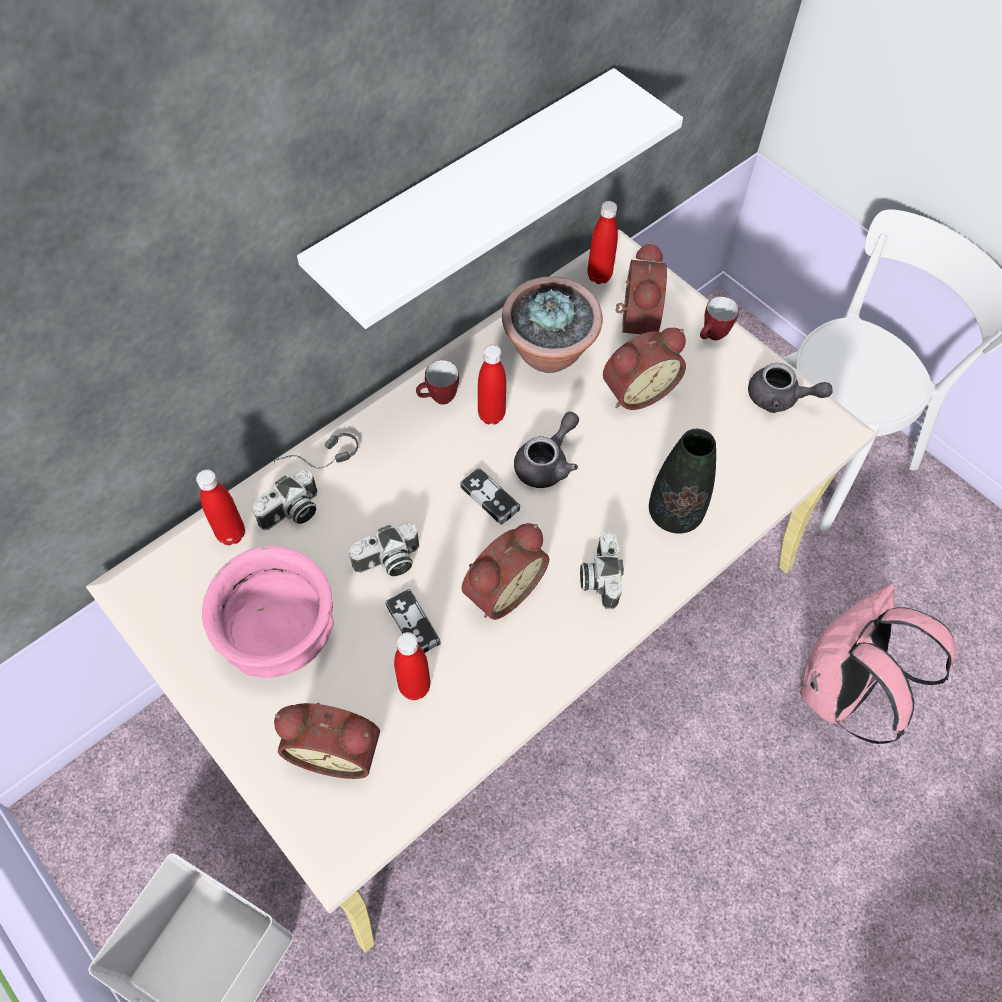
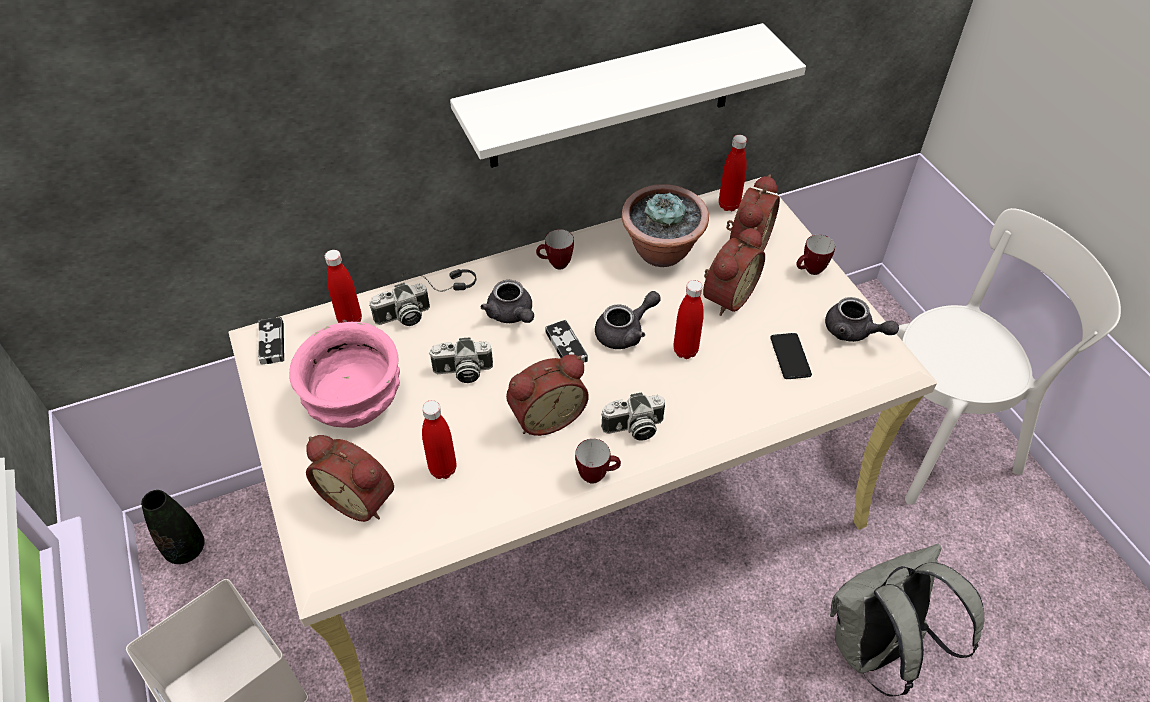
camera: 20 degrees right, 10 degrees down
(413, 624) = (462, 422): game controller -> game controller (272, 343)
(415, 476) = (512, 315): none -> grey teapot
(491, 415) = (594, 286): red bottle -> red bottle (685, 351)
(582, 643) = (597, 475): none -> mug
(599, 577) = (633, 429): camera -> camera turned 120 degrees counterclockwise
(636, 390) = (726, 296): alarm clock -> alarm clock turned 45 degrees counterclockwise
(674, 514) = (720, 398): black vase -> black vase (186, 549)
(727, 445) = (790, 356): none -> phone
(838, 692) = (875, 648): pink backpack -> grey backpack

